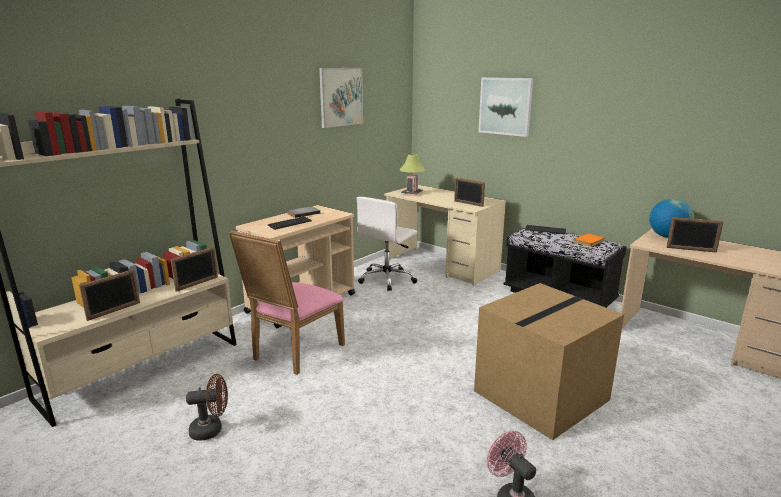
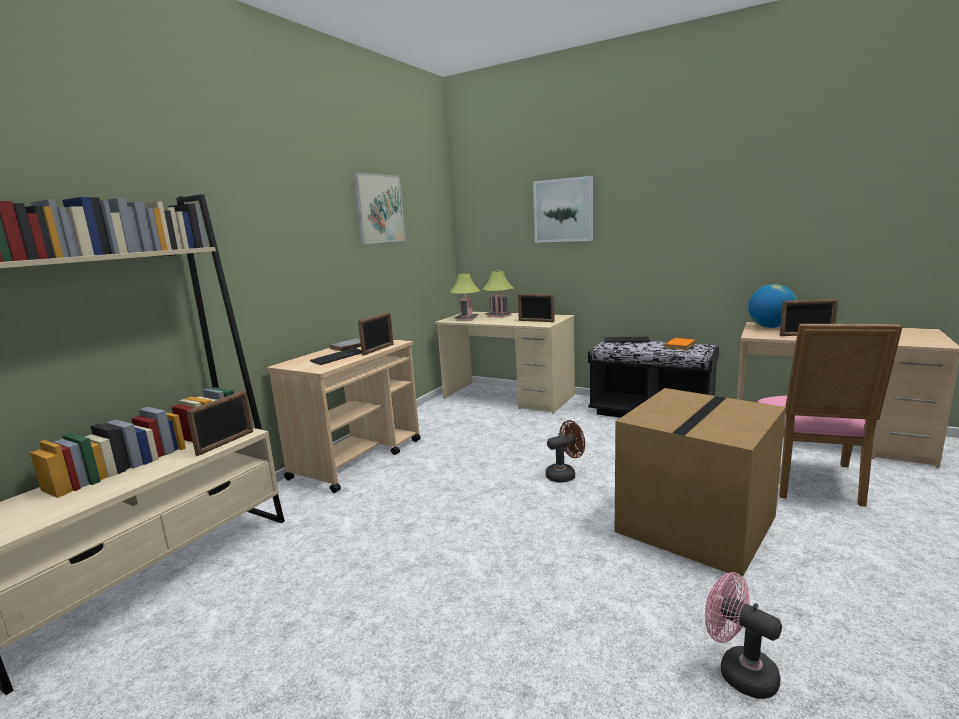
camera: 10 degrees left, 5 degrees down
(114, 311) = (104, 494): picture frame -> picture frame (378, 349)
(211, 430) = (276, 650): brown fan -> brown fan (565, 475)
(294, 353) = (366, 520): pink chair -> pink chair (811, 483)
(387, 279) = (453, 419): white office chair -> none
(441, 193) = (499, 315): none -> table lamp

